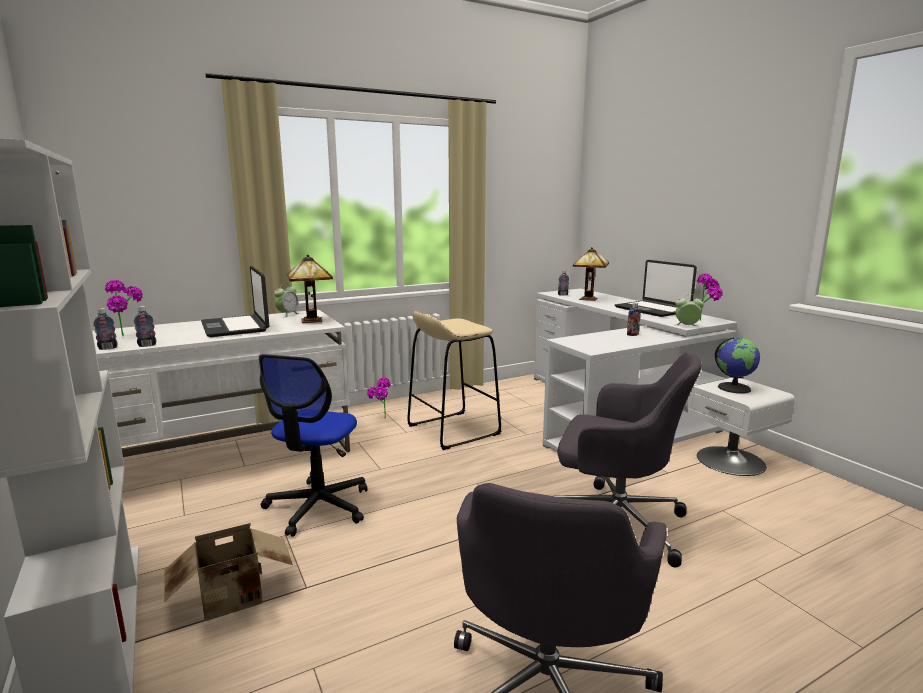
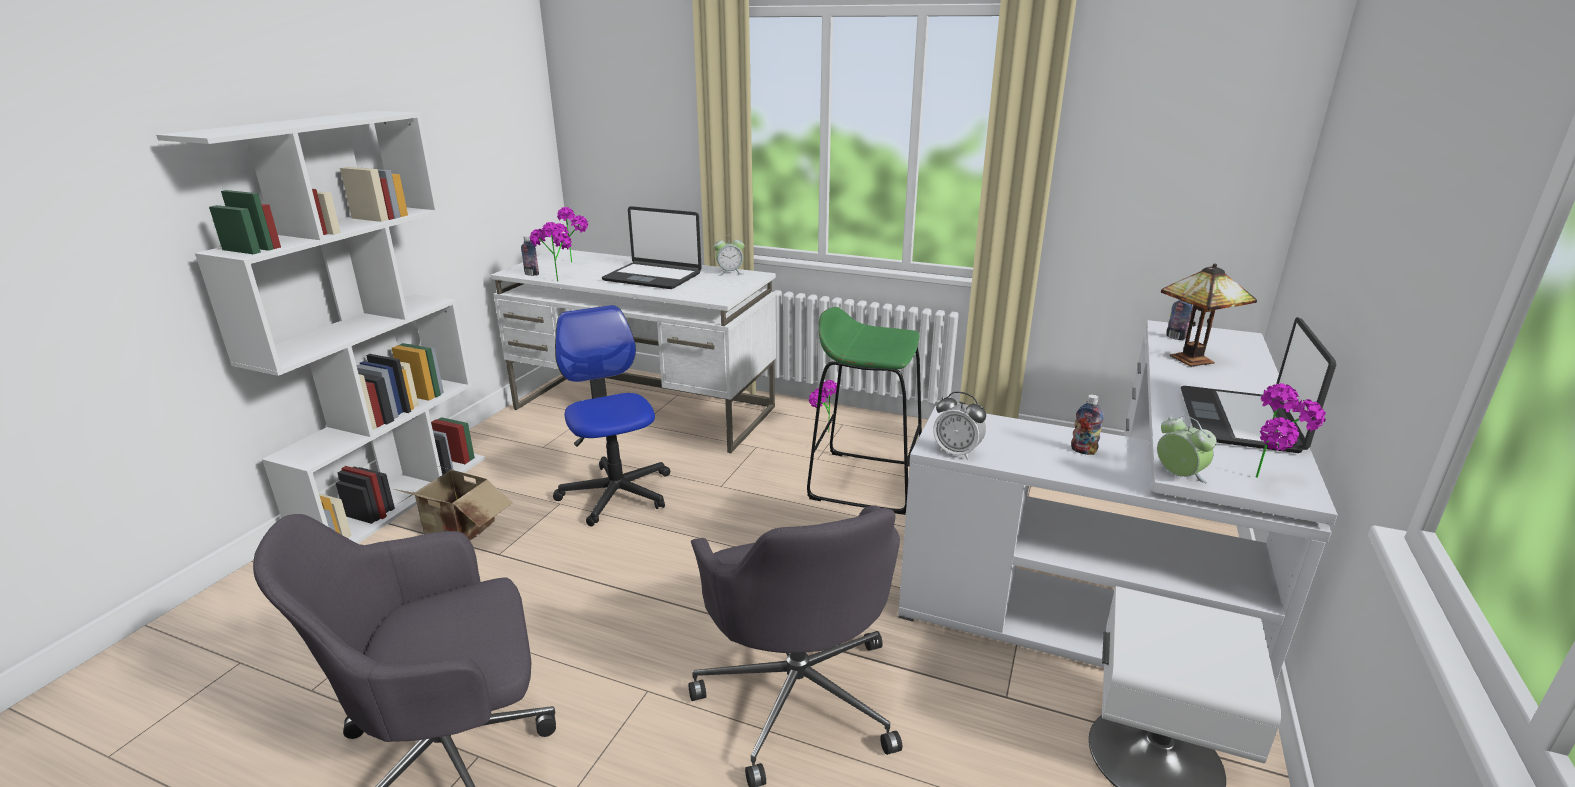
camera: 50 degrees right, 10 degrees up
(147, 345) = (555, 279): bottle -> potted plant
(236, 327) = (653, 277): laptop -> laptop turned 90 degrees counterclockwise
(313, 320) = (727, 288): table lamp -> none
(318, 507) = (616, 493): office chair -> office chair turned 90 degrees clockwise
(453, 430) = (865, 481): beige stool -> green stool
(603, 349) = (957, 452): none -> alarm clock
(734, 388) = (1183, 631): globe -> none

